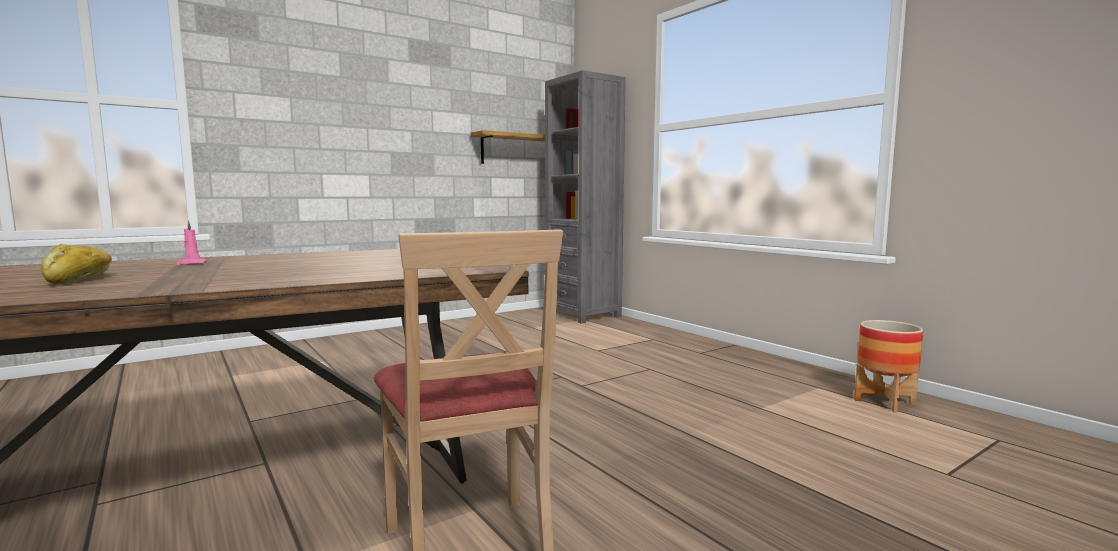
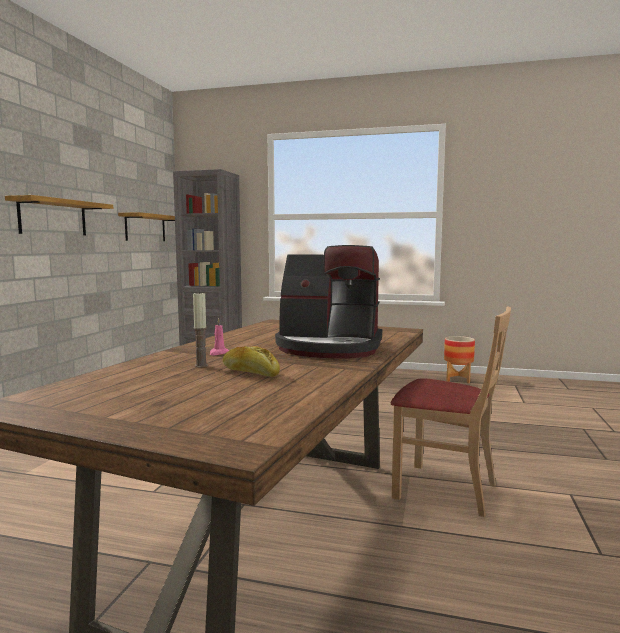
camera: 40 degrees left, 0 degrees up
(109, 269) = (201, 365): none -> candle
(288, 272) = (329, 347): none -> coffee machine
(374, 137) = (53, 217): none -> shelf

